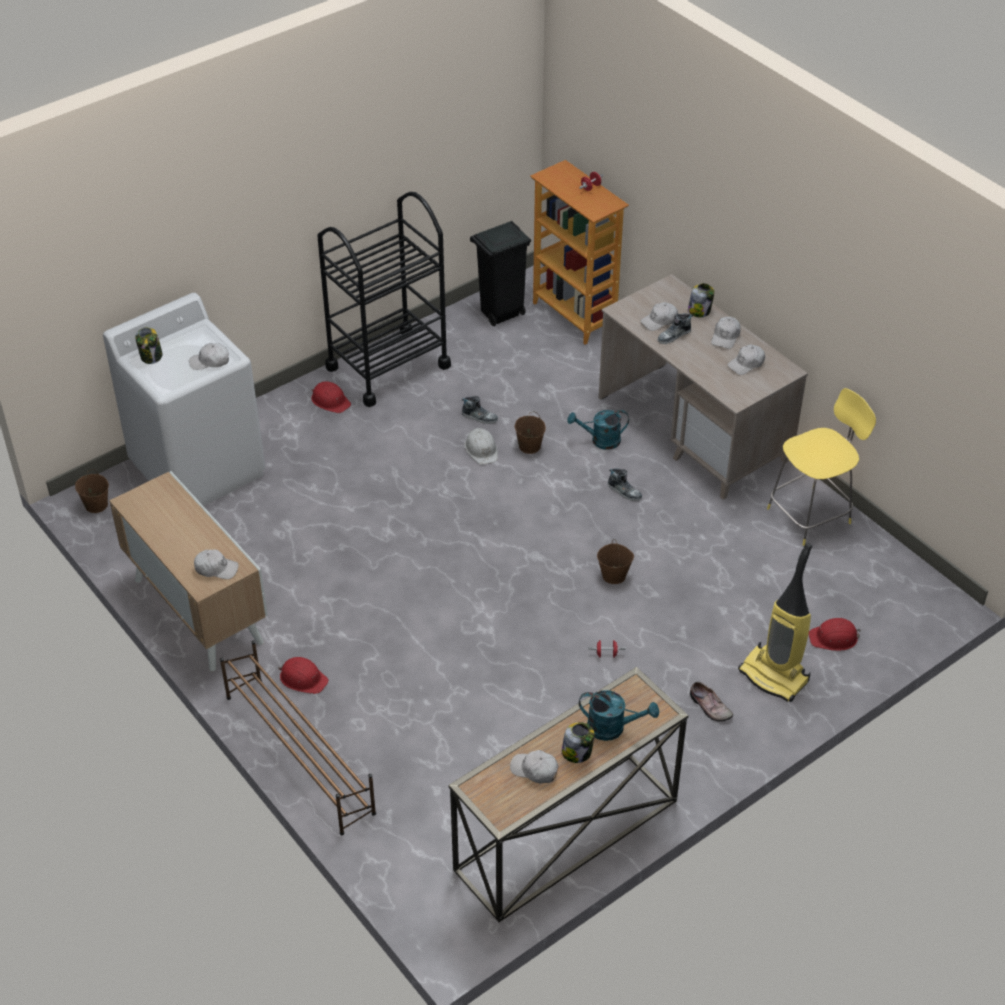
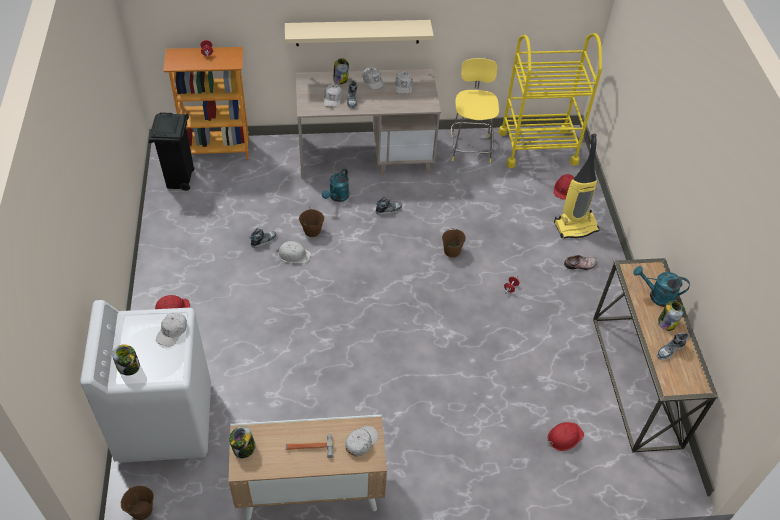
camera: 60 degrees left, 5 degrees up
(149, 493) = (244, 449): none -> jar
(183, 535) = (309, 448): none -> hammer
(299, 753) = (487, 491): brown shoe rack -> none
(303, 678) = (422, 456): red hard hat -> red hard hat (564, 437)
(388, 366) = (170, 261): black cart -> none
(534, 770) = (670, 350): white cap -> shoe
(613, 728) = (657, 296): turquoise watering can -> turquoise watering can turned 120 degrees counterclockwise
(740, 266) = (357, 32): none -> beige shelf
(883, 579) = (537, 147): none -> yellow cart

